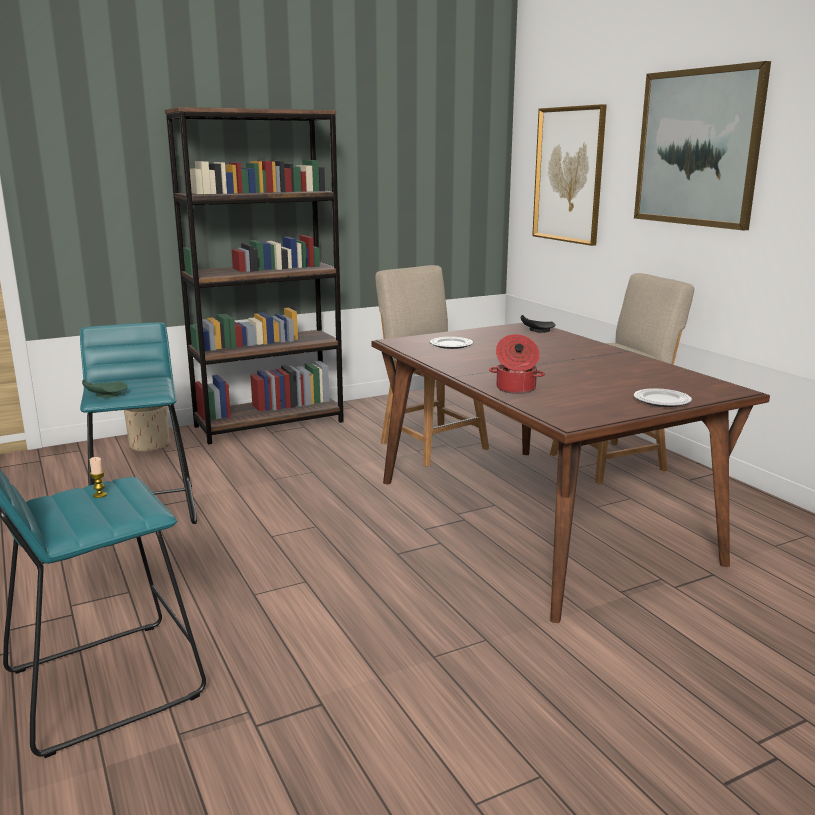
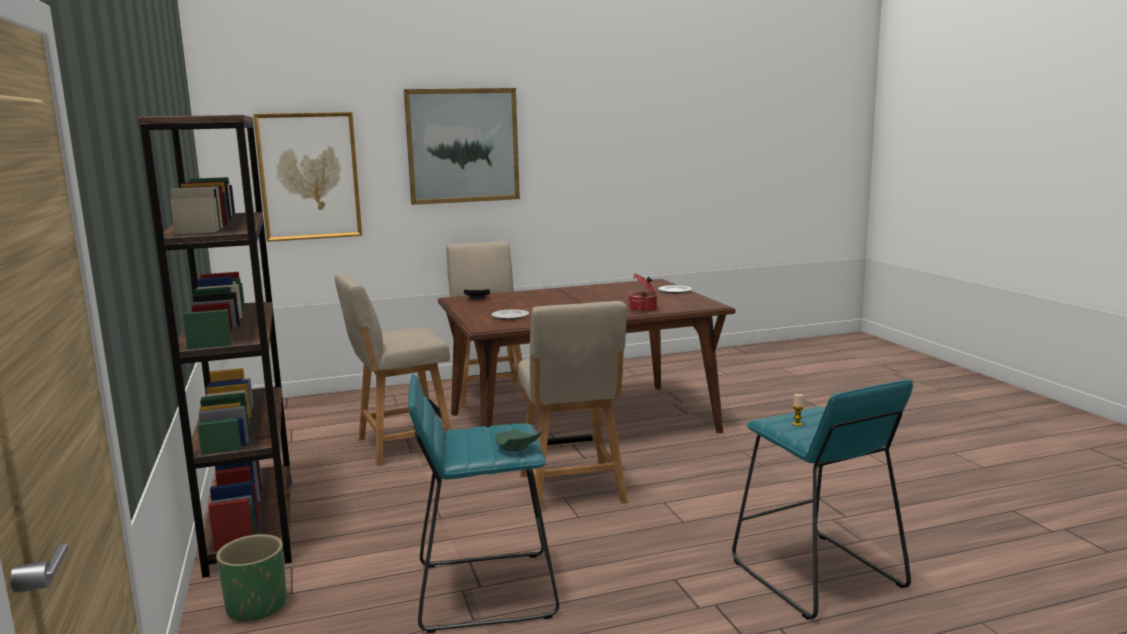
camera: 80 degrees left, 5 degrees down
(149, 446) = (256, 607): beige planter -> green planter
(332, 529) = (572, 491): none -> beige chair

